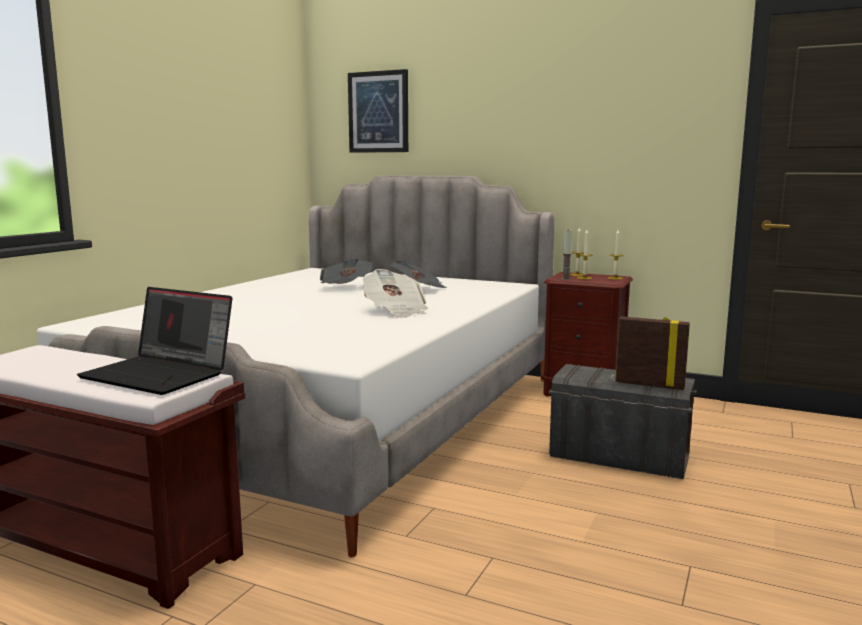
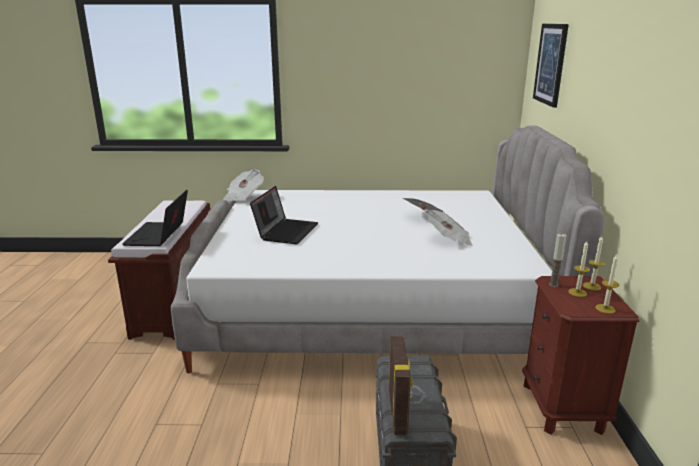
camera: 65 degrees right, 10 degrees up
(282, 326) = (286, 231): none -> laptop
(395, 311) = (360, 249): newspaper -> newspaper (243, 196)

